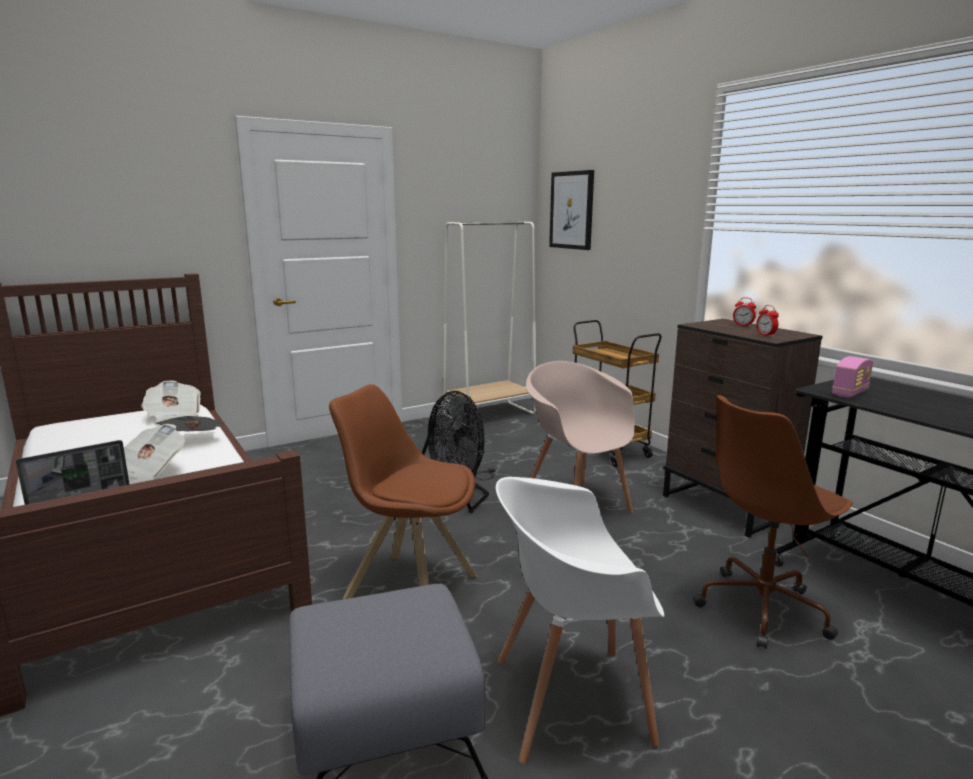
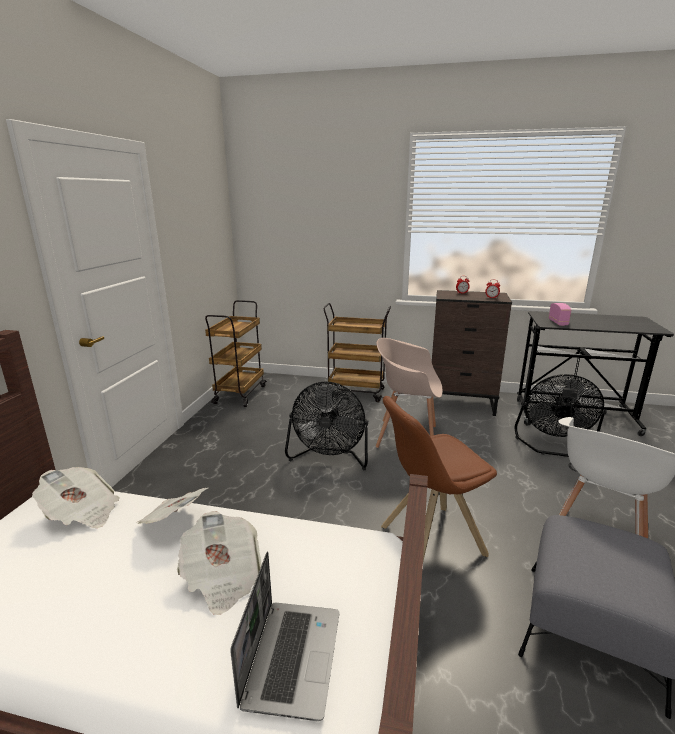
camera: 45 degrees left, 5 degrees up
(489, 415) = (240, 394): clothes rack -> brown cart
(572, 210) = (273, 218): picture -> none
(759, 611) = (559, 451): brown office chair -> black fan

